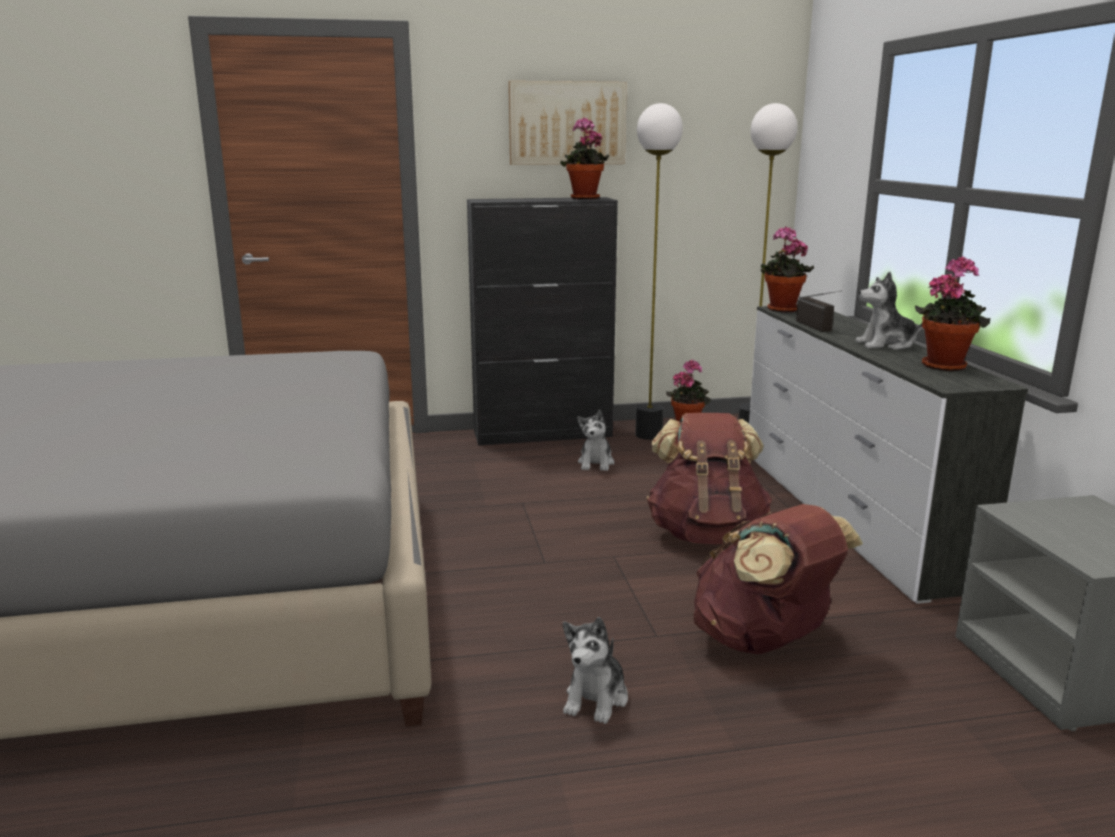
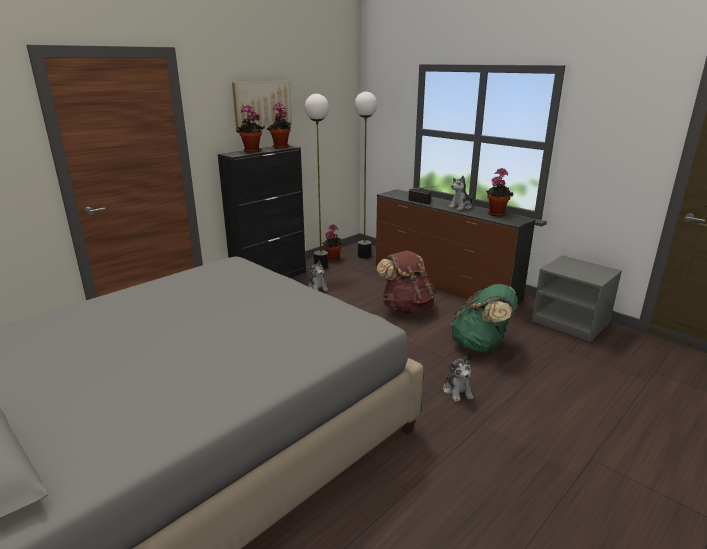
camera: 35 degrees left, 5 degrees up
(763, 641) = (480, 345): brown backpack -> green backpack
(781, 310) = (390, 195): potted plant -> potted plant (251, 151)
(846, 514) = (443, 283): white dresser -> brown dresser

